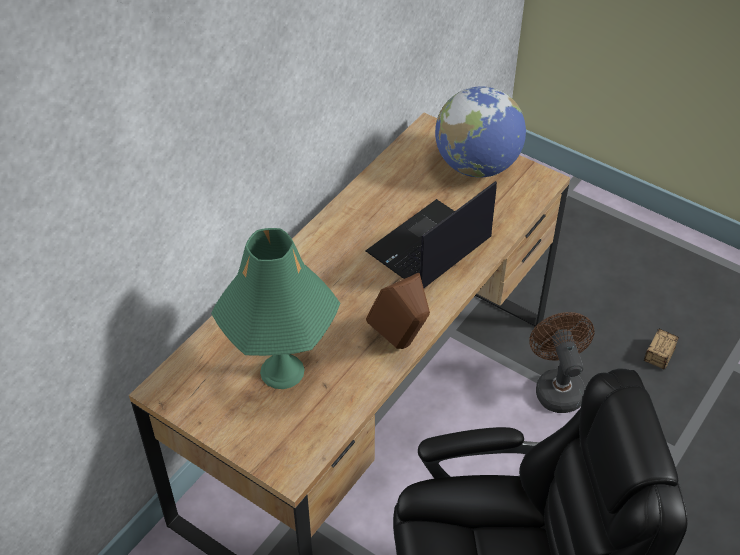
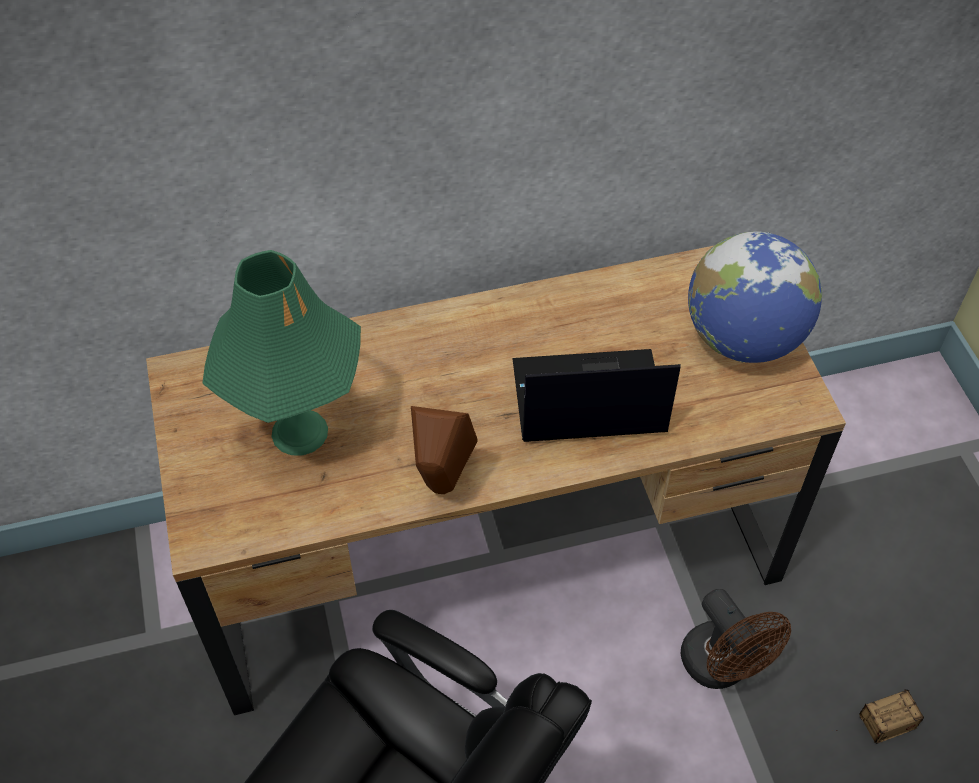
camera: 40 degrees right, 5 degrees up
(557, 386) = (722, 667): brown fan -> brown fan turned 120 degrees clockwise

